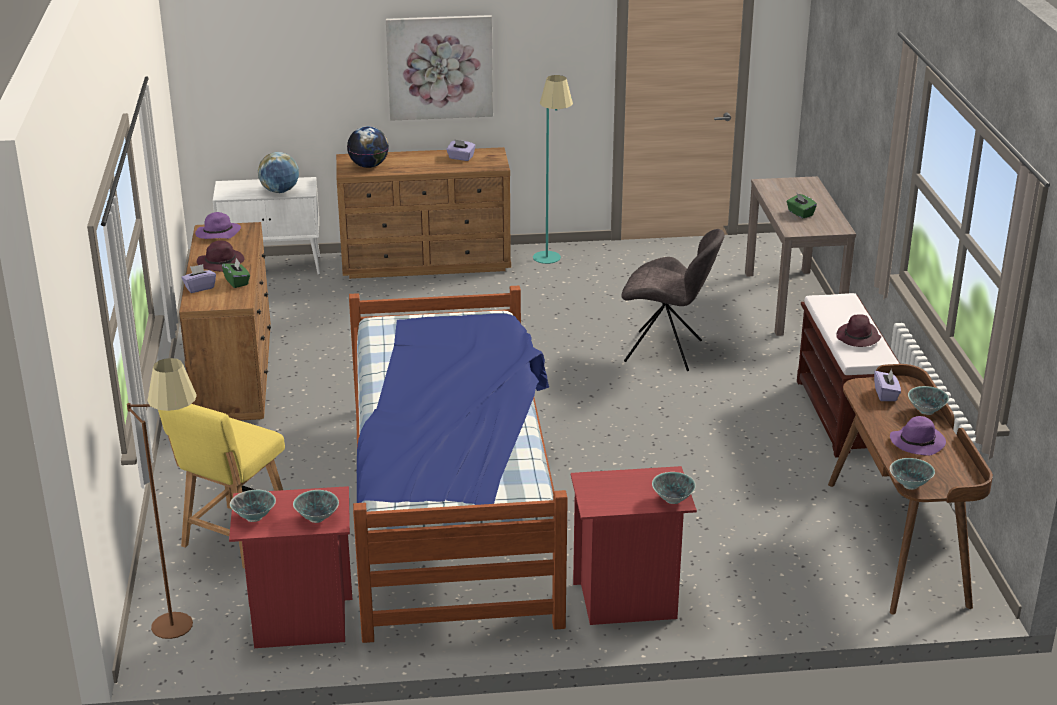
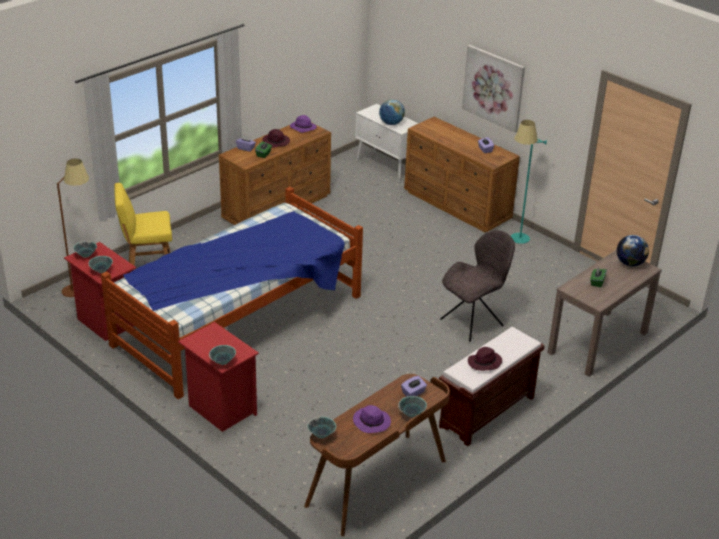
camera: 50 degrees right, 5 degrees up
(369, 166) = (434, 130): globe -> globe (630, 263)
(666, 352) = (473, 322): grey chair -> grey chair turned 105 degrees counterclockwise

